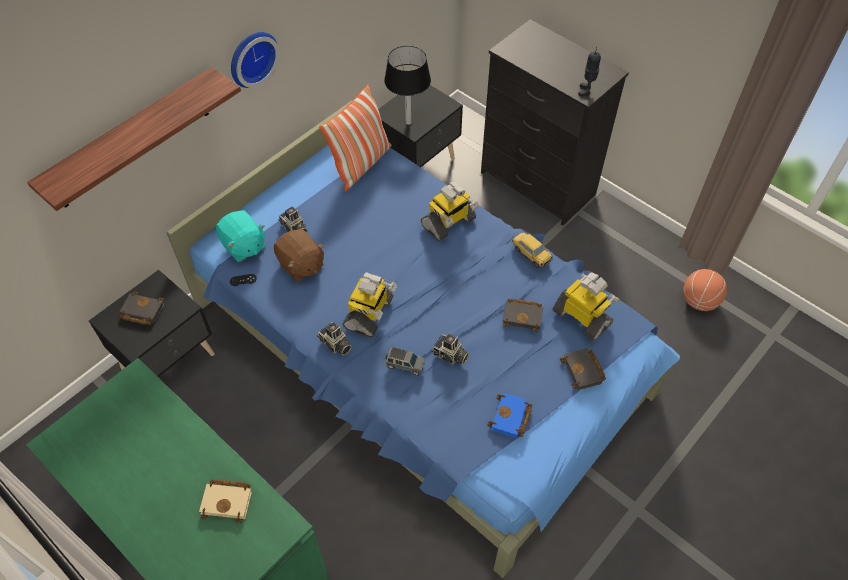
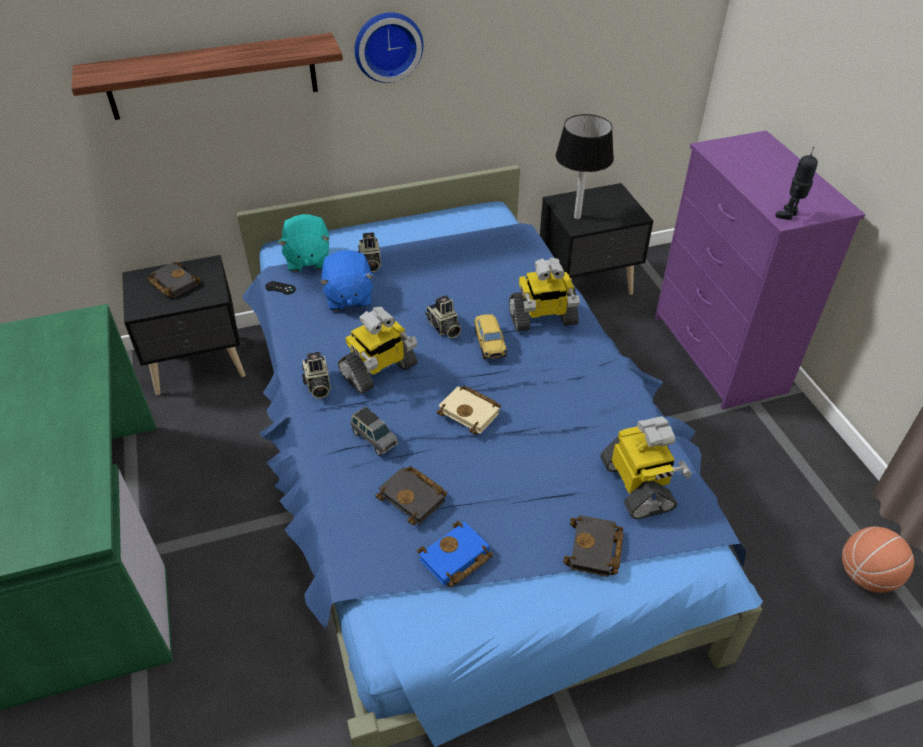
camera: 30 degrees right, 10 degrees down
(228, 501) = (56, 475): beige book -> beige book (471, 412)
(301, 265) = (348, 297): brown plush toy -> blue plush toy
(361, 165) = (488, 231): pillow -> none
(450, 356) = (434, 453): camera -> camera (443, 328)
(523, 316) = (559, 450): black book -> black book (414, 498)
(531, 254) = (620, 387): toy car -> toy car (489, 343)
(538, 184) = (718, 355): black dresser -> purple dresser

